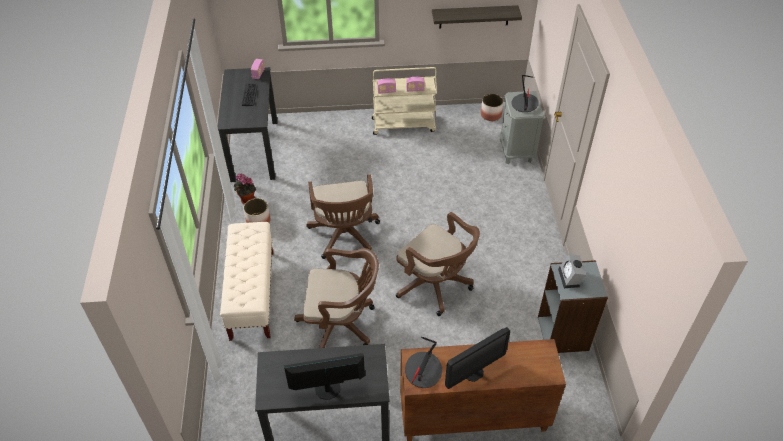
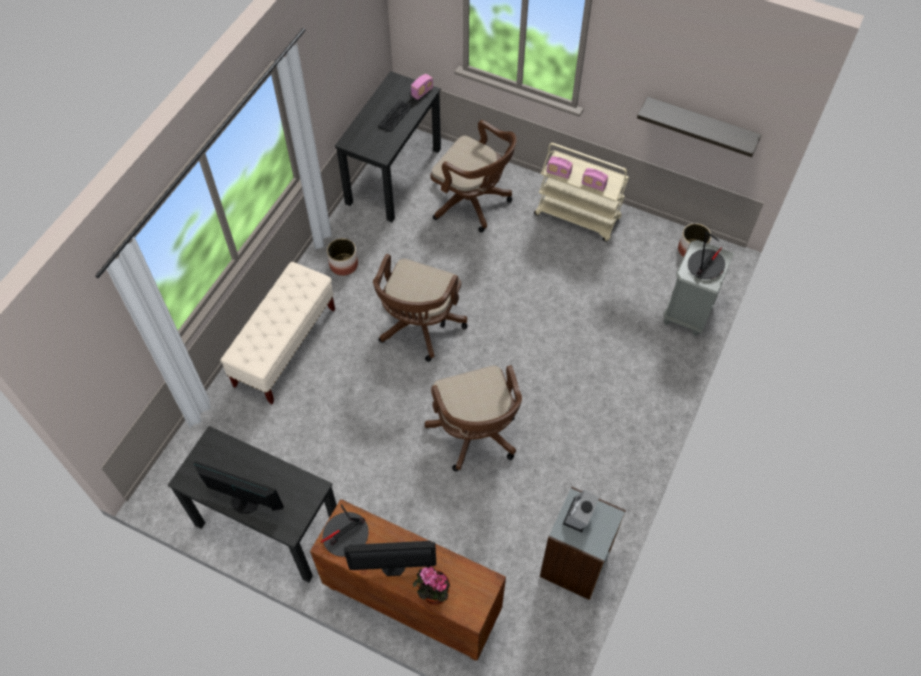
camera: 30 degrees right, 10 degrees up
(247, 201) = (347, 235): potted plant -> potted plant (432, 593)
(341, 325) = (349, 427): brown office chair -> brown office chair (473, 203)

